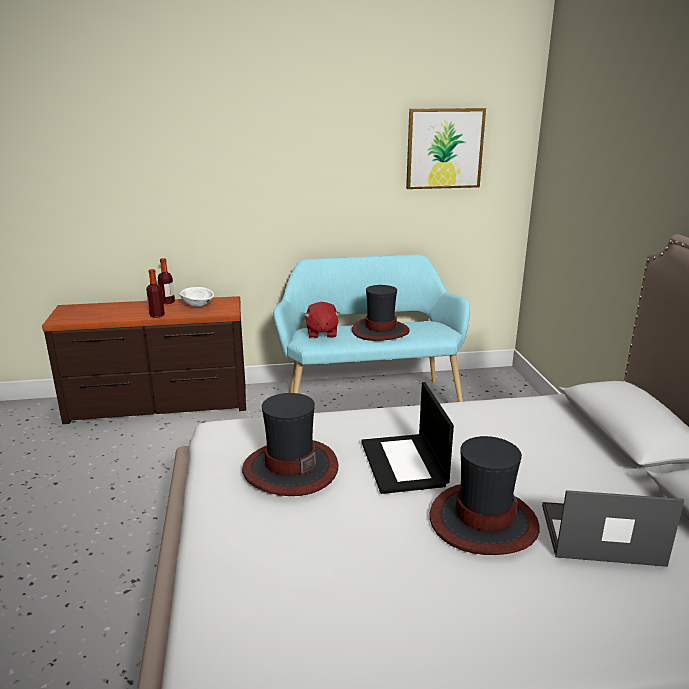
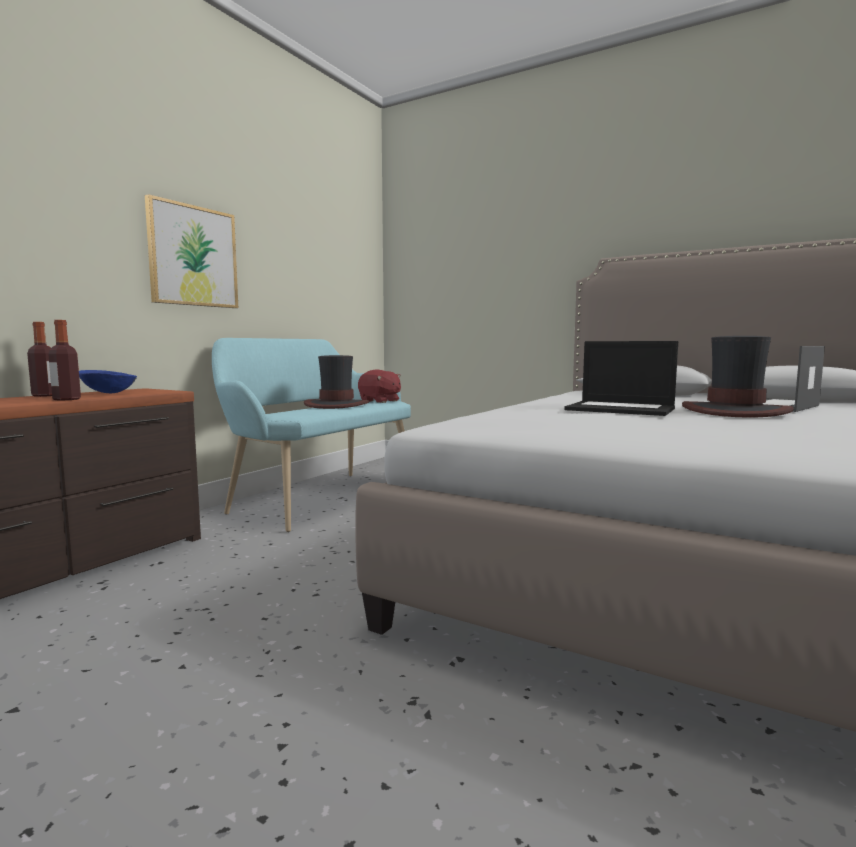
camera: 50 degrees left, 15 degrees down
(198, 305) = (109, 393): white bowl -> blue bowl
(290, 468) = (582, 420): hat -> none
(321, 333) = (285, 412): red plush toy -> red plush toy (380, 401)
(444, 148) = (327, 236): picture -> picture (193, 256)

